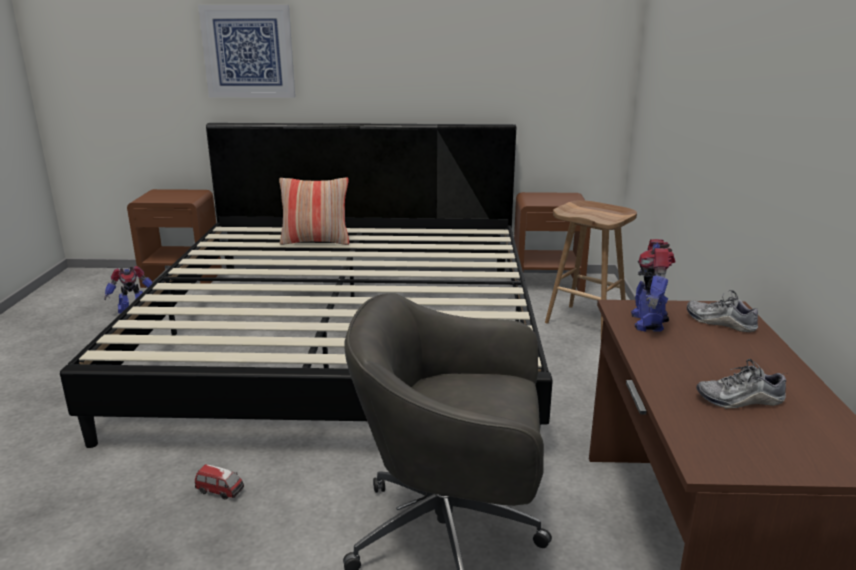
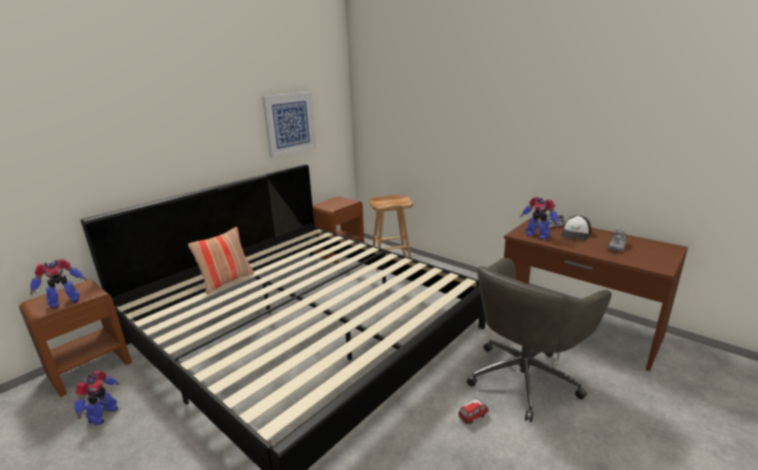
camera: 50 degrees left, 0 degrees up
(163, 198) = (64, 302): none -> toy robot
(220, 491) = (418, 447): toy car -> toy car (473, 416)
(248, 52) = (108, 148): picture -> picture (290, 124)
(726, 351) = (575, 234): none -> cap

